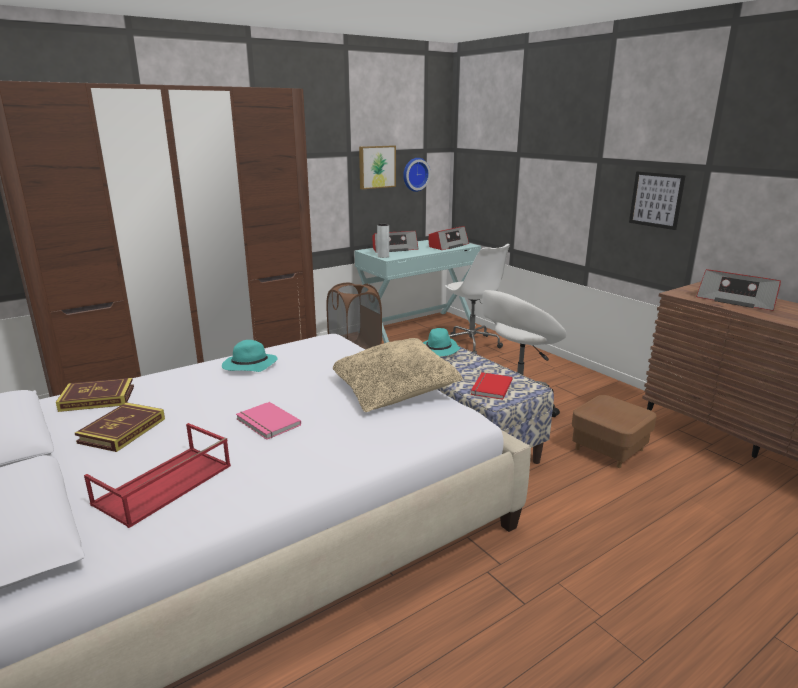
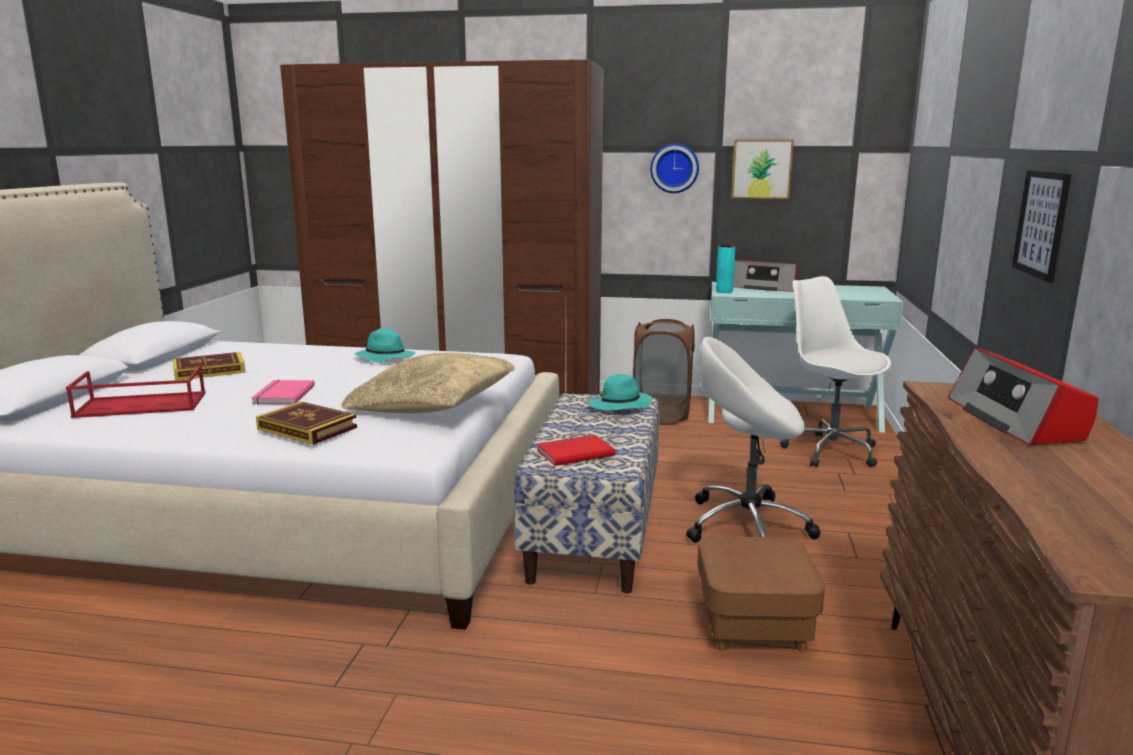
camera: 45 degrees right, 5 degrees down
(97, 398) = (249, 349): book -> book (307, 428)
(383, 256) = (724, 291): grey vase -> turquoise vase
(415, 174) = (831, 184): wall clock -> wall clock (674, 168)
(448, 245) = (851, 294): radio -> none
(472, 345) = (829, 451): white office chair -> white office chair turned 135 degrees clockwise

